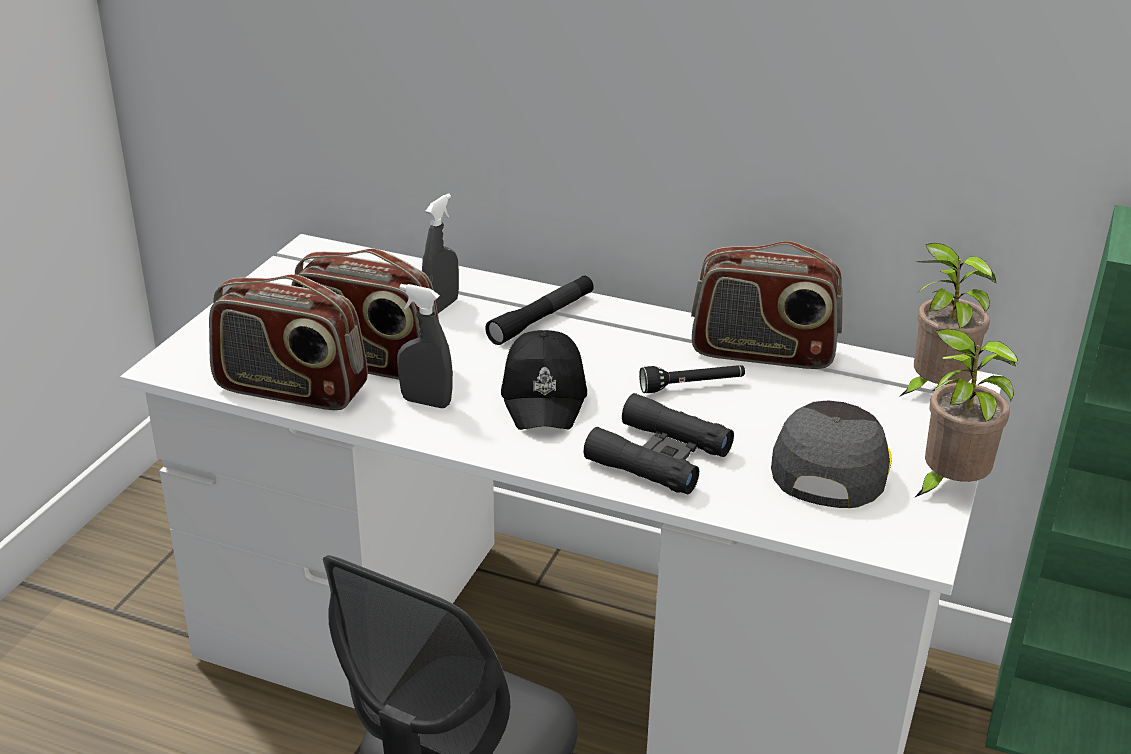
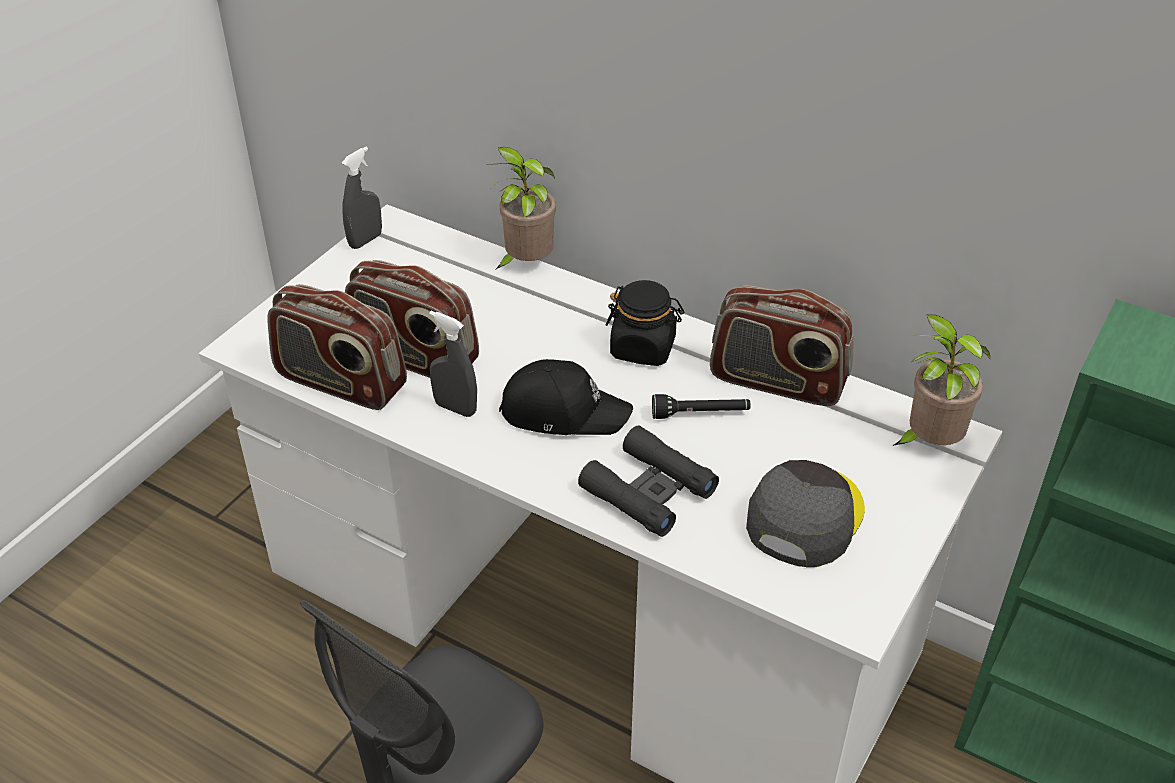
camera: 10 degrees right, 10 degrees up
(441, 306) = (494, 300): grey spray bottle -> grey spray bottle (365, 240)
(542, 318) = (582, 323): black flashlight -> none
(545, 395) = (563, 411): black cap -> black cap turned 90 degrees counterclockwise
(614, 335) = (643, 348): none -> black jar
(948, 486) = (908, 553): potted plant -> potted plant (525, 264)

